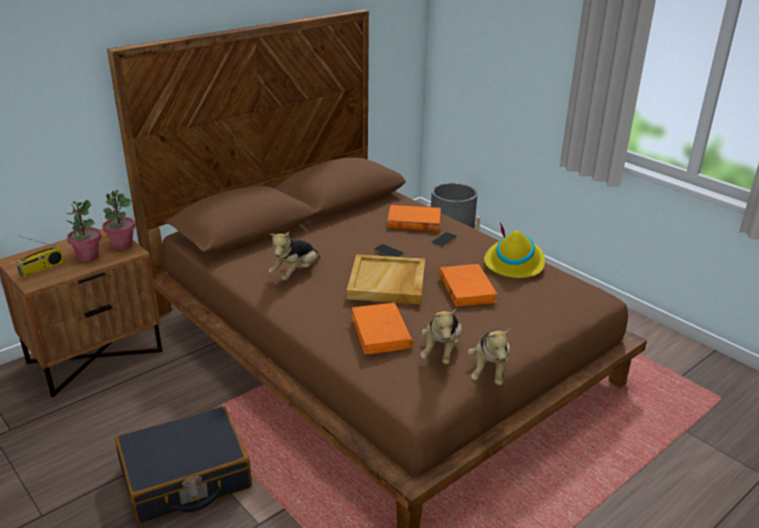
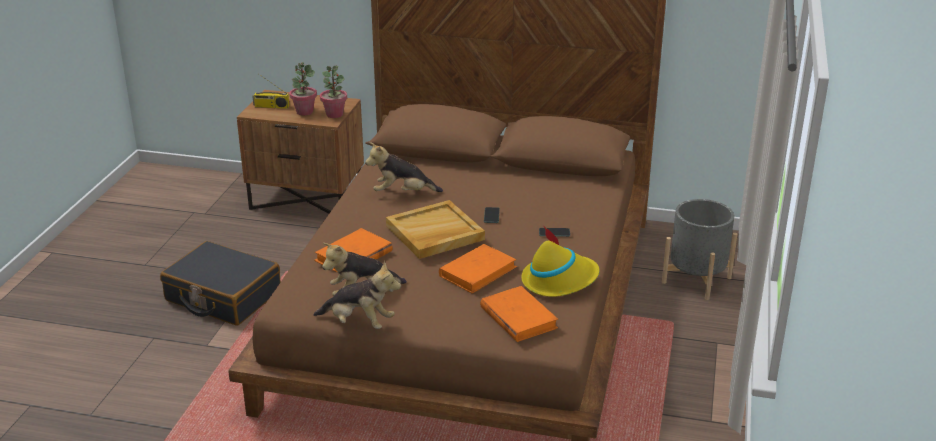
camera: 55 degrees right, 0 degrees up
(413, 221) = (568, 207): orange book -> orange book (518, 317)
(489, 371) = (359, 323): plush toy -> plush toy turned 135 degrees counterclockwise

